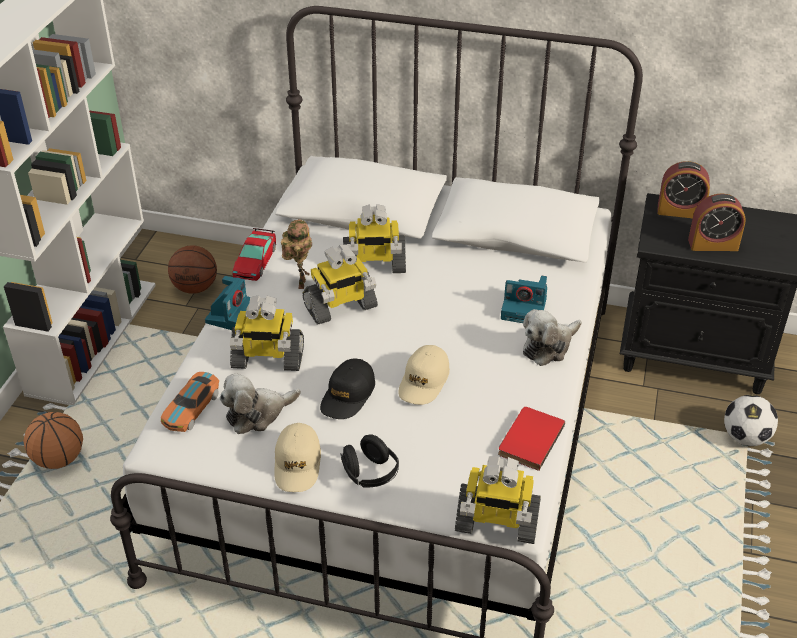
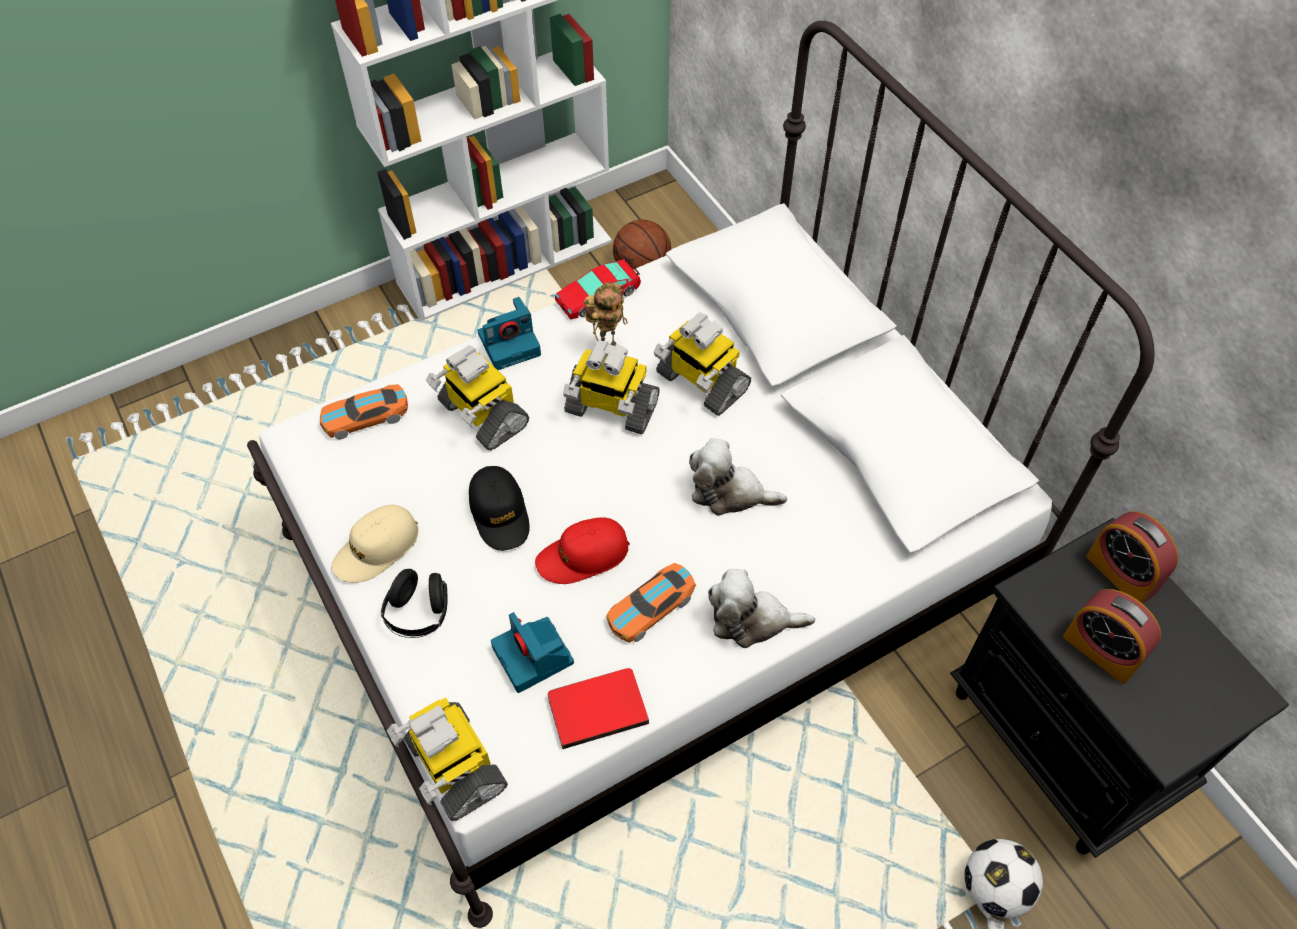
camera: 45 degrees right, 15 degrees up
(59, 459) = (358, 366): basketball -> none
(257, 414) = (407, 468): plush toy -> plush toy (729, 492)
(348, 395) = (500, 513): black cap -> black cap turned 90 degrees counterclockwise
(424, 381) = (583, 556): beige cap -> red cap
(492, 378) = (650, 608): none -> toy car
(525, 309) = (786, 554): camera -> camera (534, 657)

